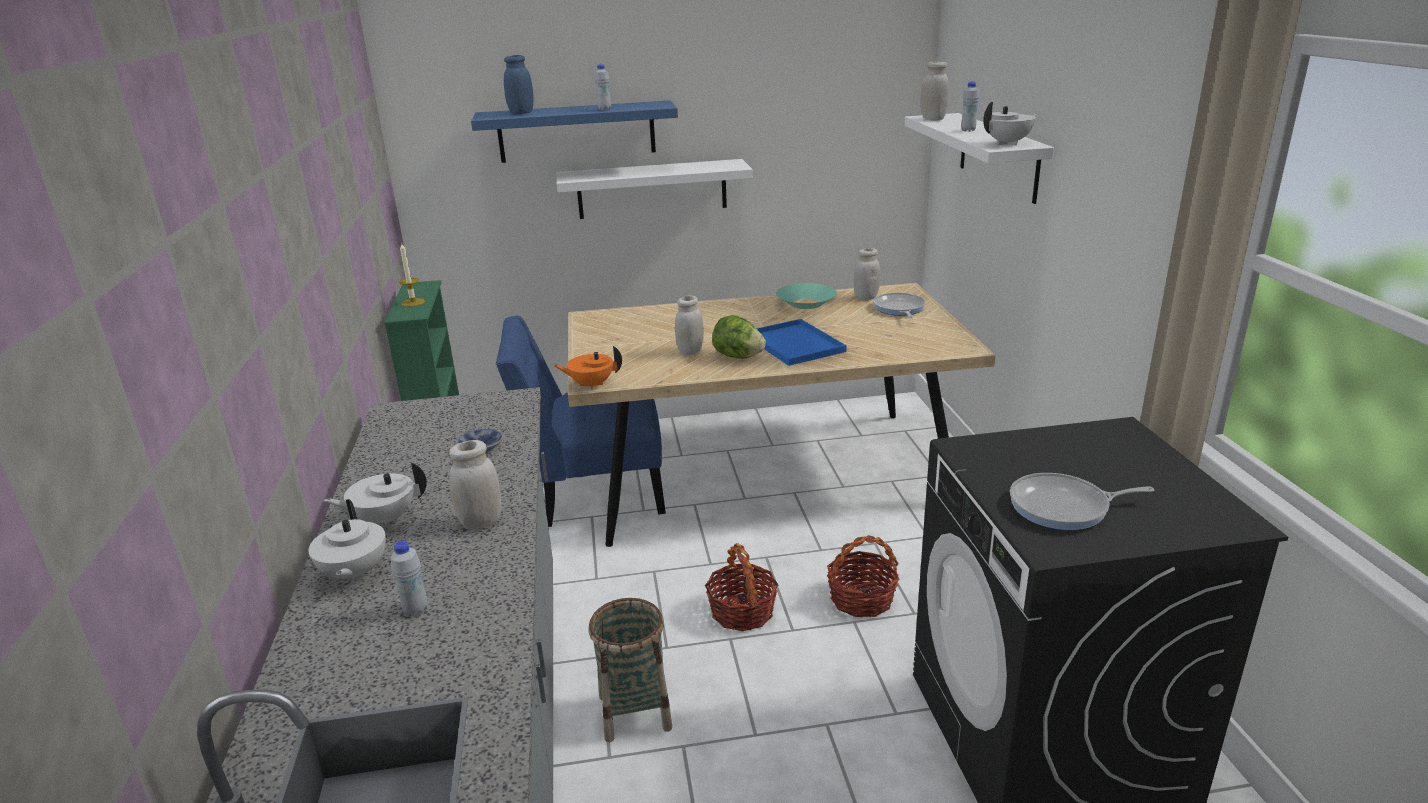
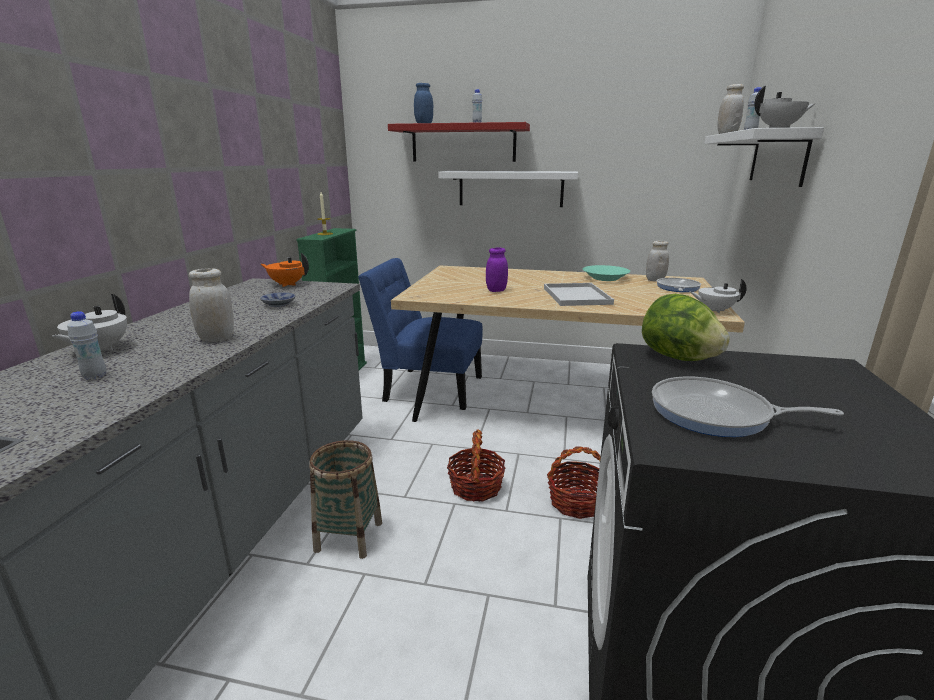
camera: 20 degrees right, 5 degrees down
(384, 519) = (165, 327): white teapot -> white teapot (714, 310)
(576, 132) = (463, 143): blue shelf -> red shelf
(591, 385) = (411, 297): orange teapot -> orange teapot (287, 284)
(690, 351) = (496, 290): white jar -> purple jar
(738, 357) = (527, 297): lettuce -> lettuce (678, 358)
(796, 344) = (577, 296): blue tray -> white tray

